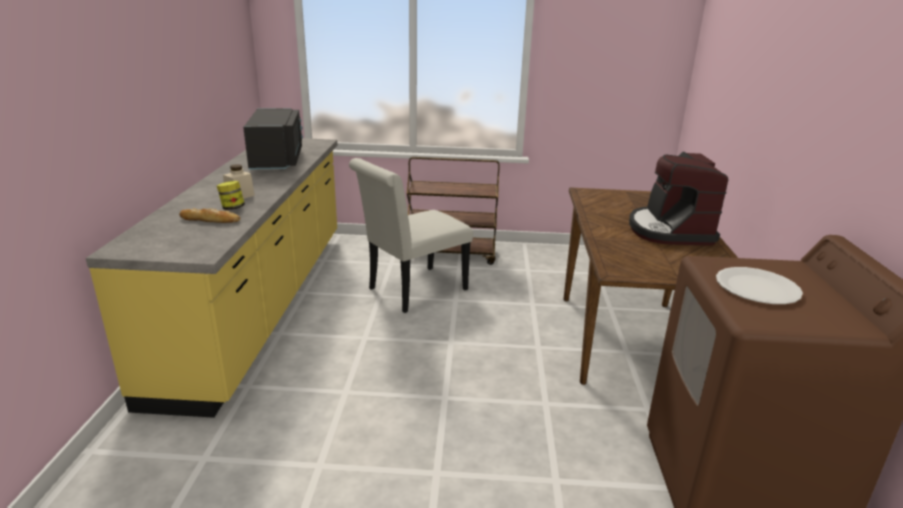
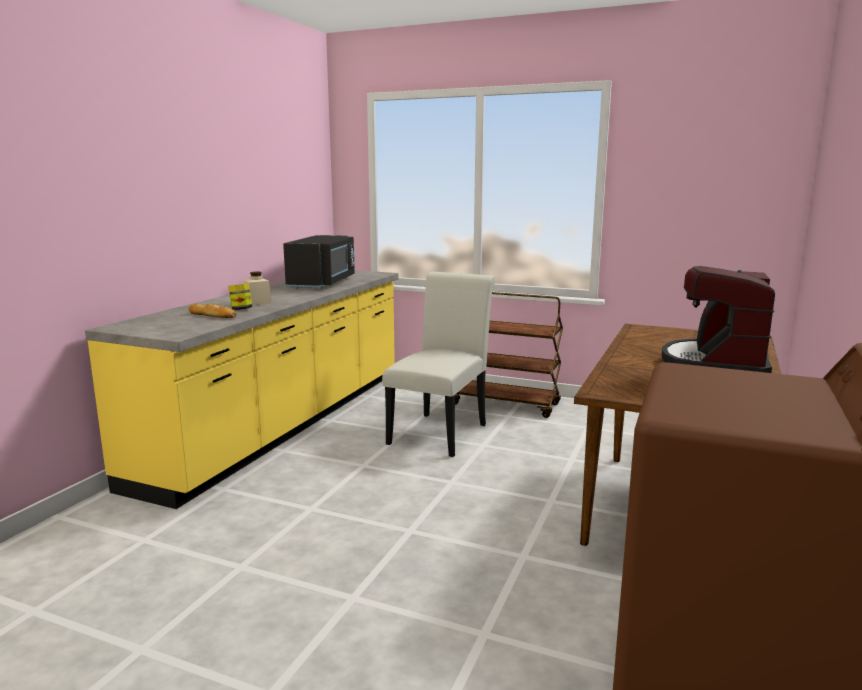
camera: 20 degrees right, 10 degrees down
(412, 291) = (441, 432): white chair -> white chair turned 135 degrees clockwise
(757, 288) = (719, 392): white plate -> none

